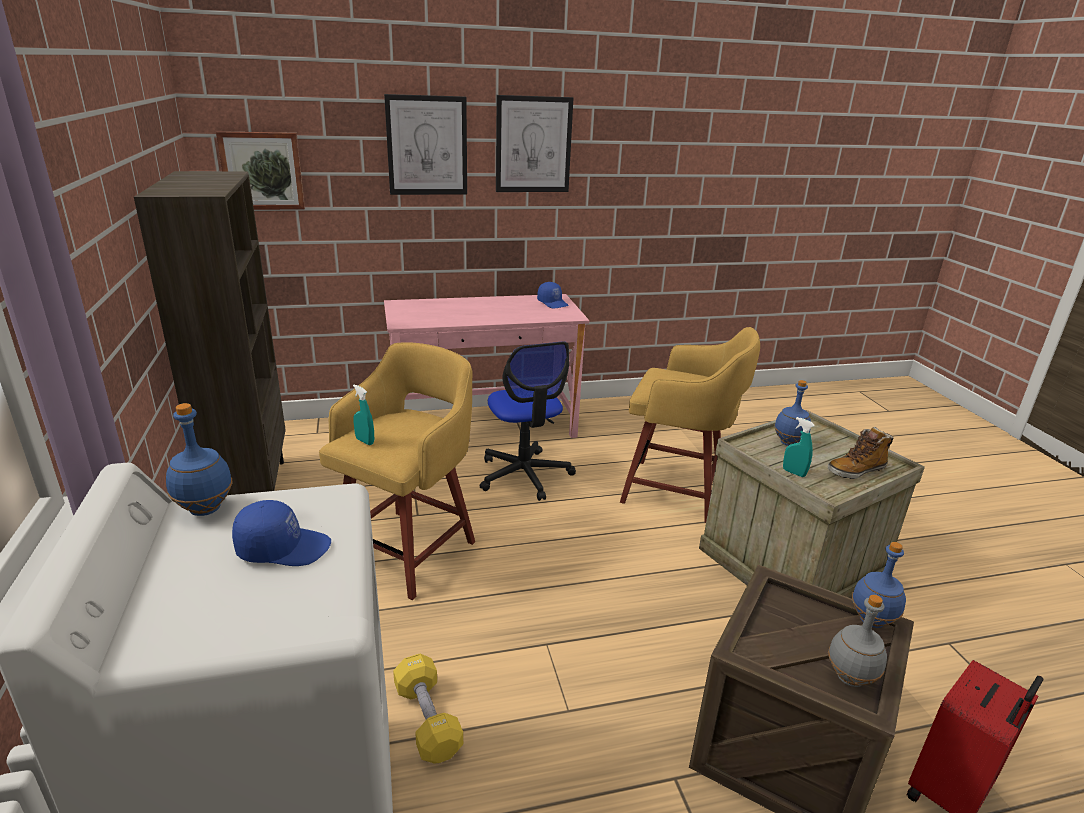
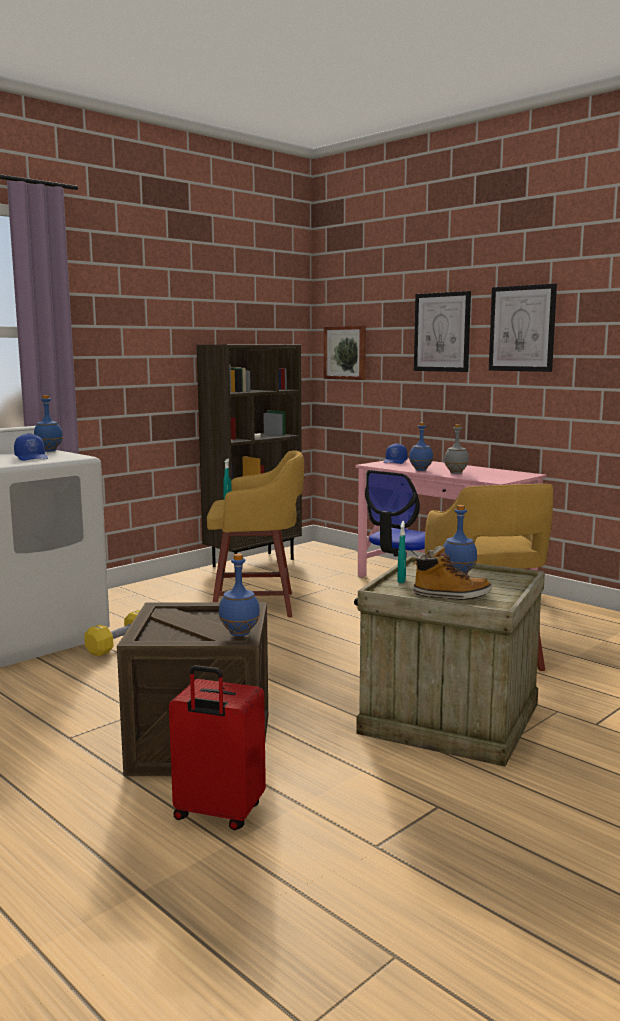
camera: 60 degrees right, 15 degrees down
(472, 319) = (420, 470): none -> blue bottle
(553, 303) = (511, 475): blue cap -> blue cap (395, 462)
(849, 677) = (167, 635): grey bottle -> grey bottle (456, 473)
(856, 471) = (451, 596): boot -> boot turned 150 degrees clockwise

